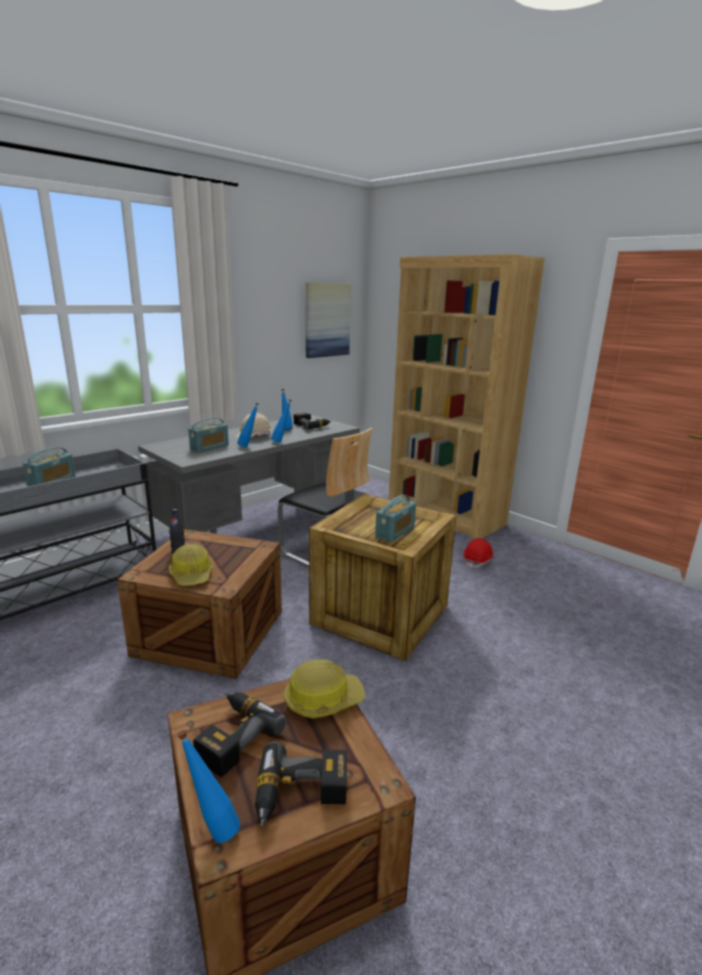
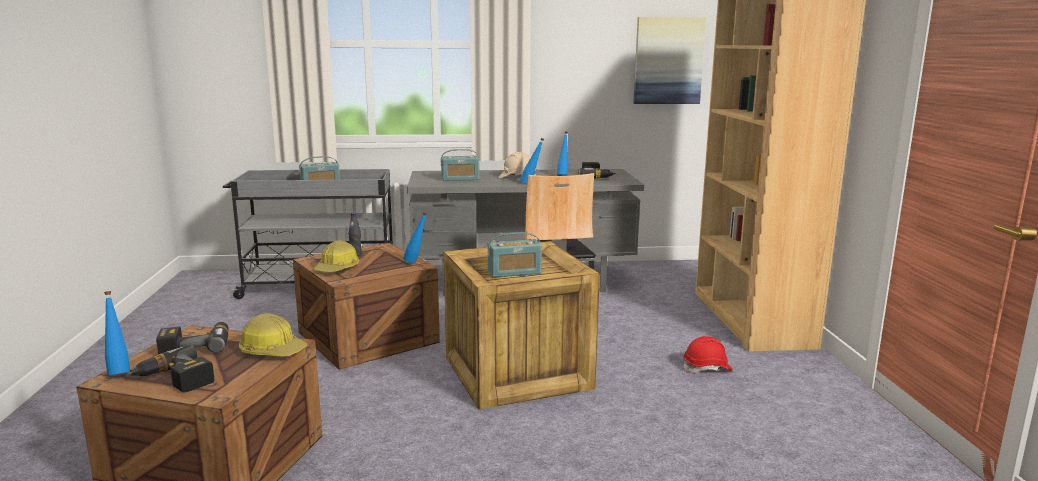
camera: 40 degrees right, 5 degrees down
(248, 446) = (494, 182): blue bottle -> blue bottle (416, 262)

